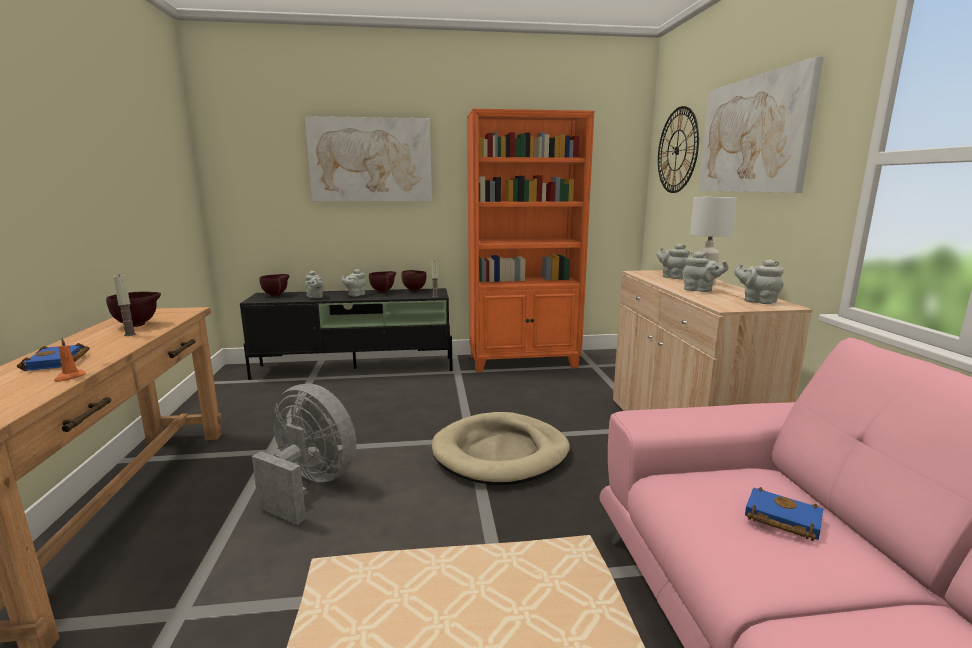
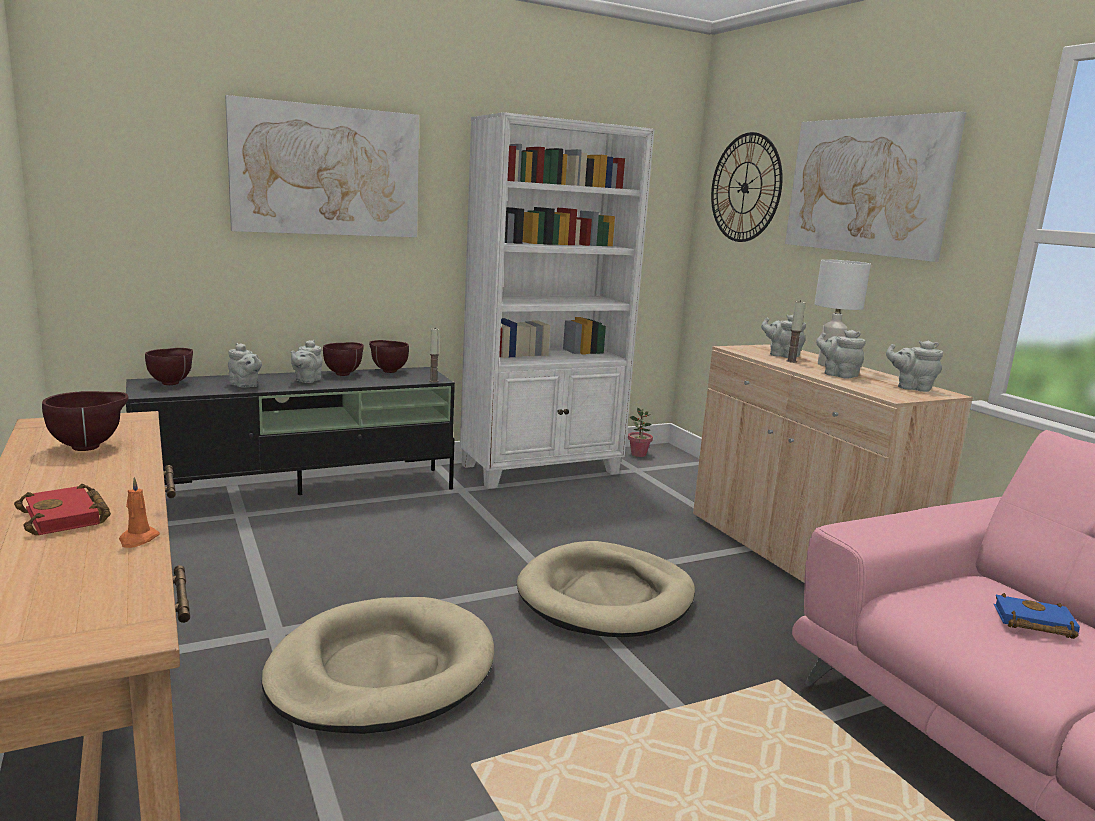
camera: 20 degrees left, 0 degrees up
(58, 362) = (67, 517): blue book -> red book
(130, 334) = (106, 464): candle -> candle (791, 361)
(310, 485) = (381, 671): grey fan -> beige dog bed
(524, 361) = (542, 469): orange bookcase -> white bookcase
(604, 355) = (638, 454): none -> potted plant
(700, 290) = (838, 375): grey teapot -> grey teapot turned 150 degrees counterclockwise

